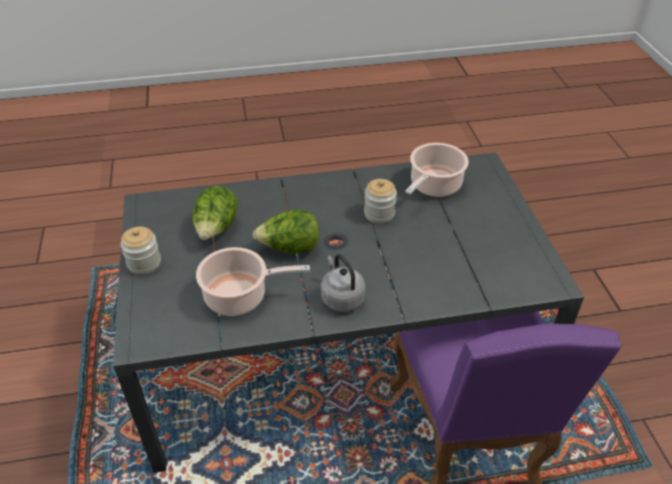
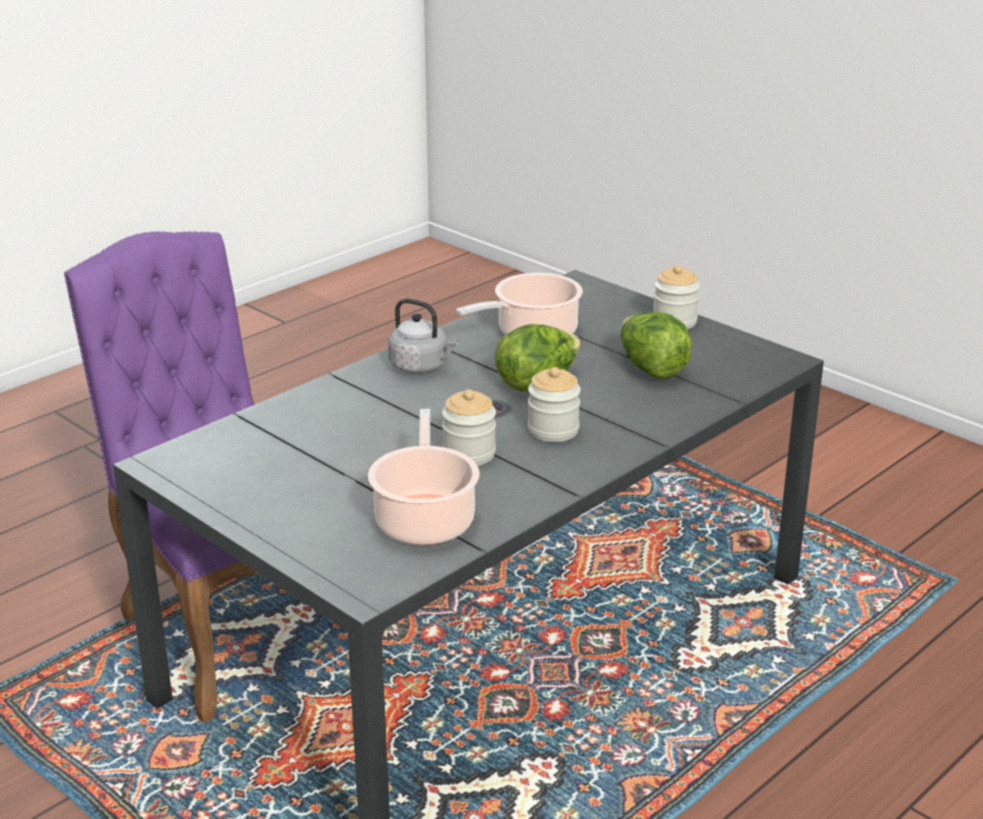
camera: 145 degrees right, 15 degrees down
(321, 210) = (553, 430): none -> jar

